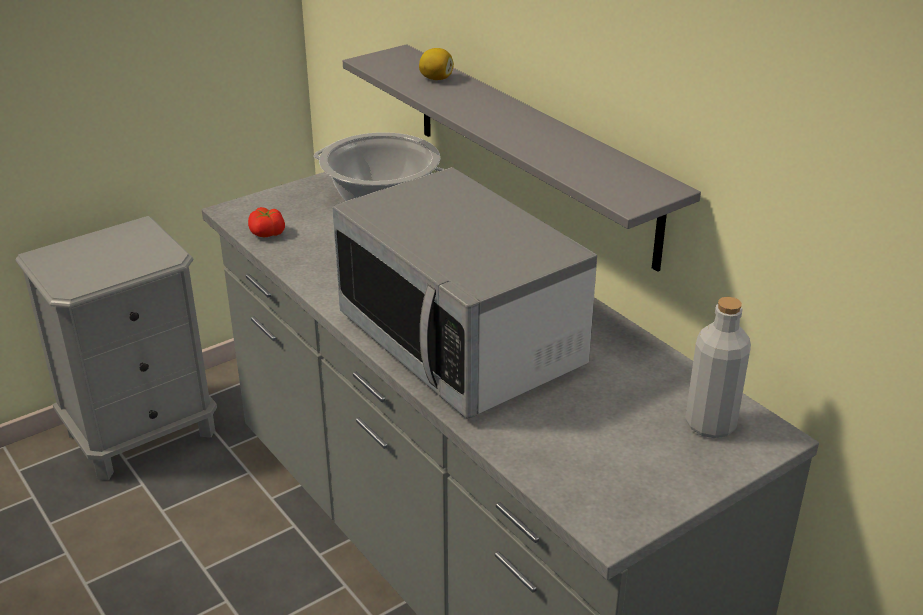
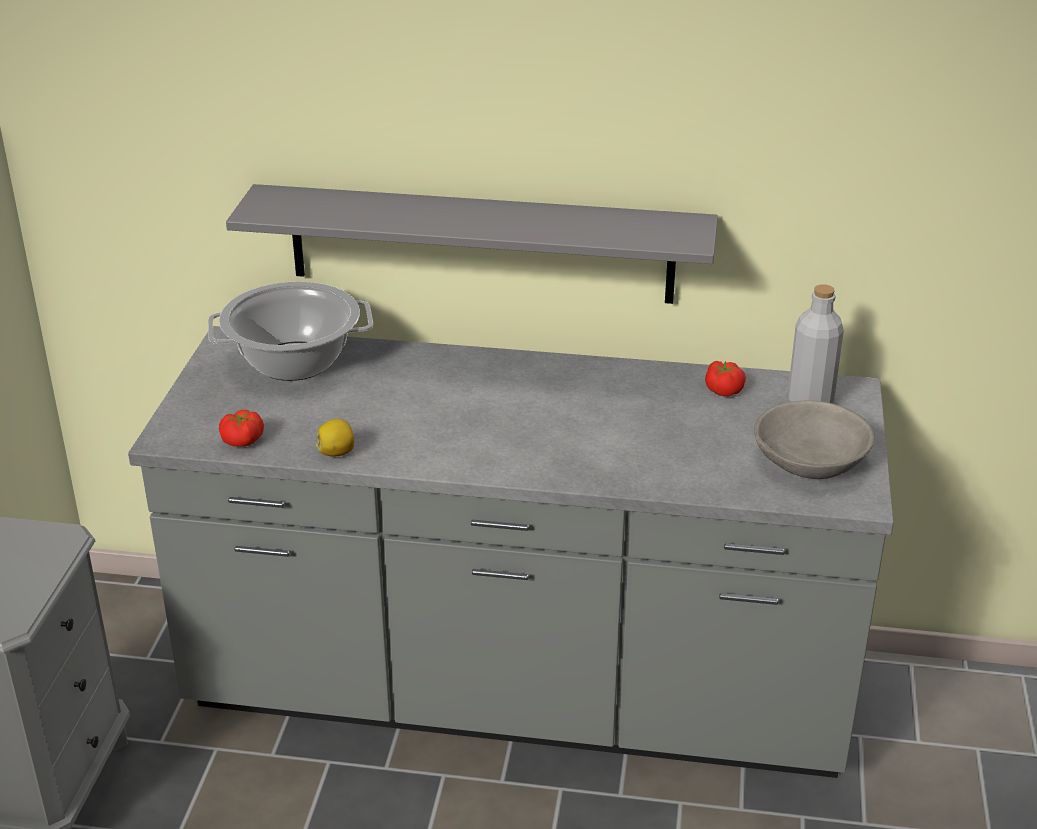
camera: 45 degrees left, 0 degrees up
(436, 78) = (352, 205): lemon -> lemon (337, 452)
(461, 342) = (567, 439): microwave -> none
(624, 470) = (810, 460): none -> grey bowl
(649, 374) = (724, 390): none -> tomato

